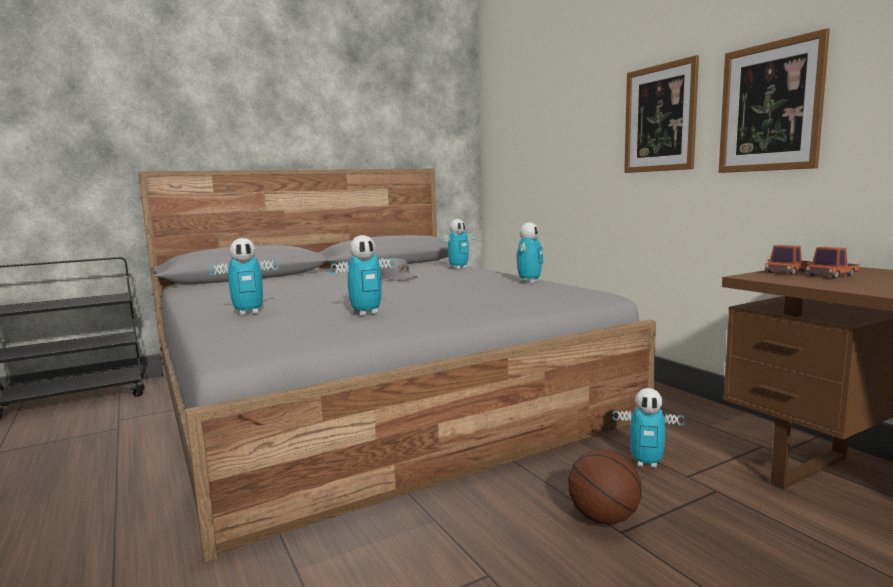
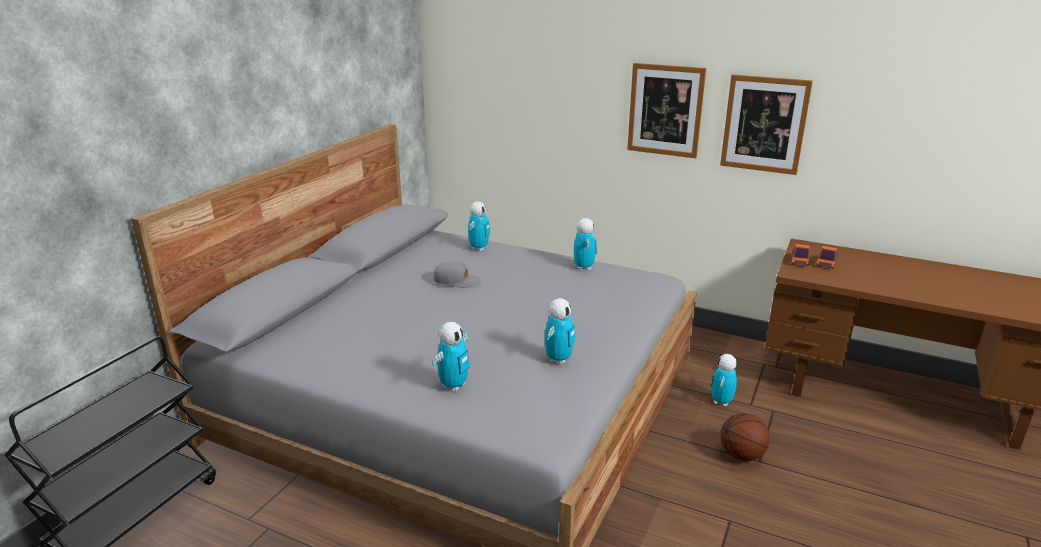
camera: 35 degrees left, 15 degrees up
(646, 463) = (721, 402): toy robot -> toy robot turned 135 degrees clockwise

